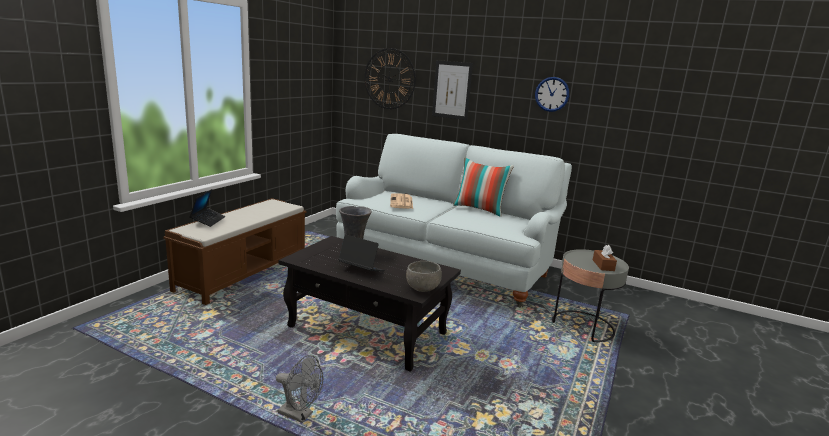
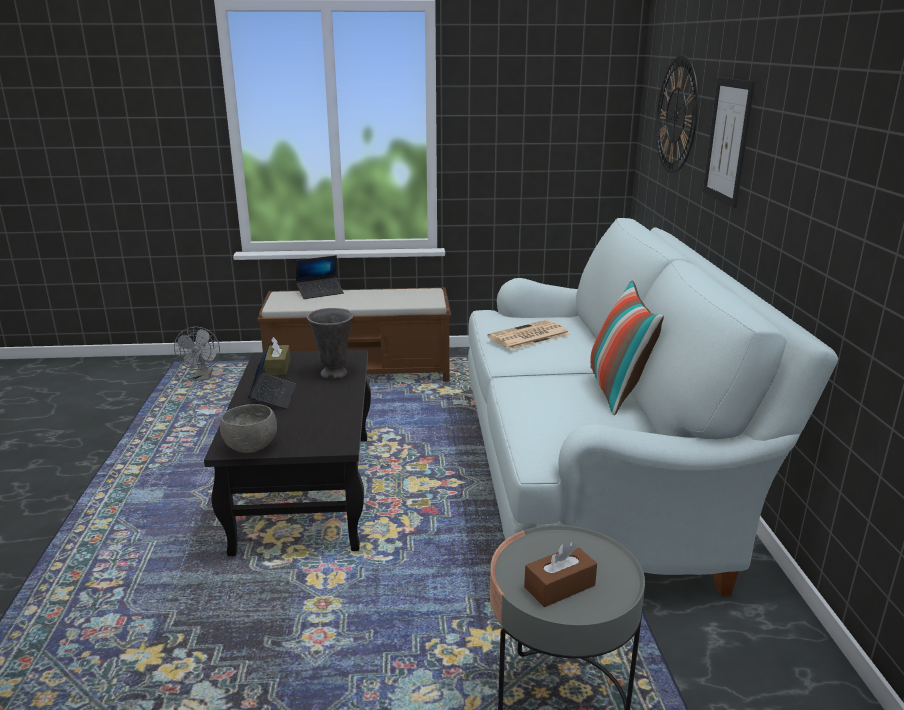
camera: 60 degrees right, 5 degrees up
(300, 415) = (94, 518): grey fan -> grey fan (203, 378)
(318, 259) = (278, 367): none -> brown tissue box
(552, 94) = (847, 161): wall clock -> none

